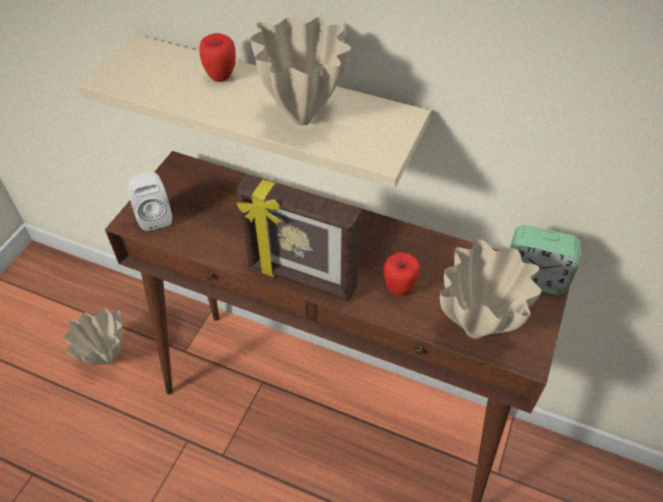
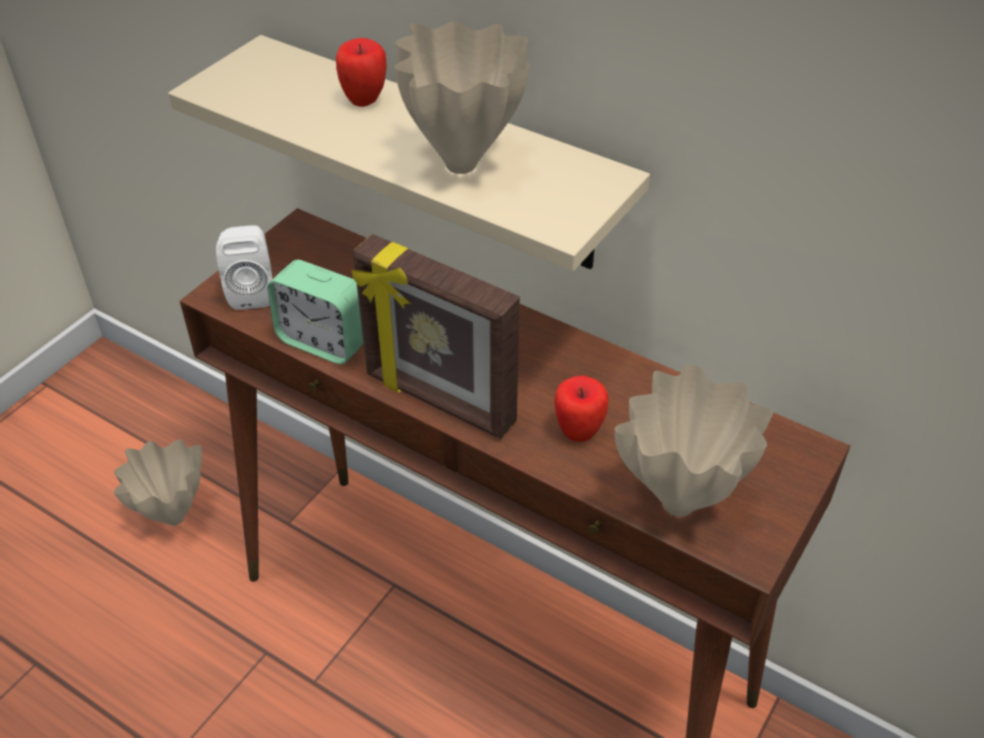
camera: 10 degrees right, 5 degrees down
(534, 278) = (787, 445): alarm clock -> alarm clock (323, 341)

